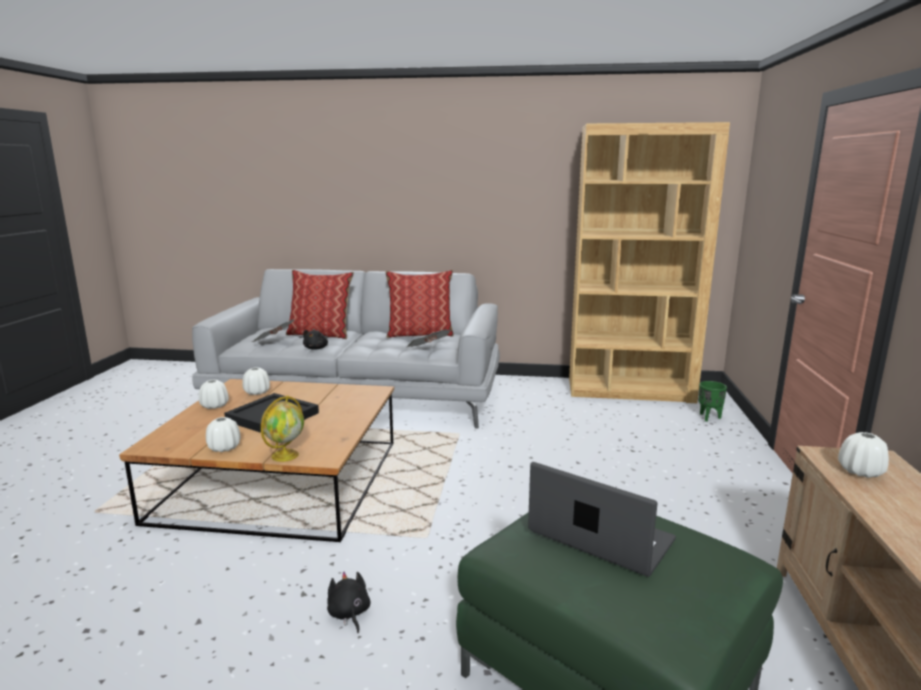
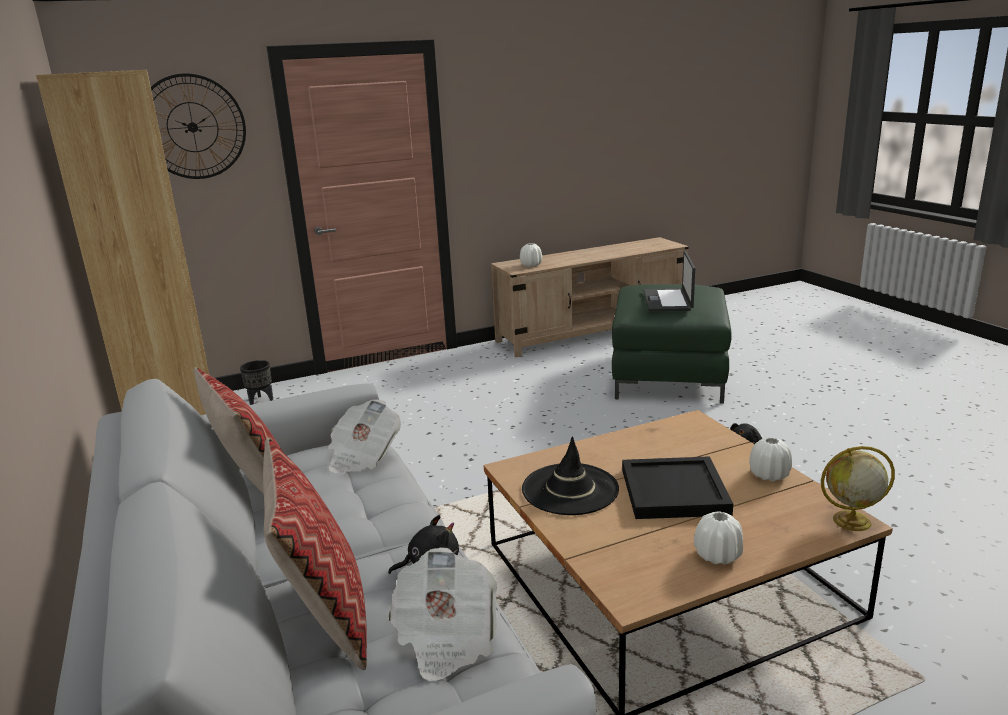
camera: 120 degrees left, 5 degrees up
(257, 392) = (633, 552): white vase -> none
(285, 455) = (722, 439): globe -> globe (850, 521)
(329, 396) = (570, 489): none -> black hat
(708, 417) = (260, 401): green planter -> black planter
(779, 172) = (192, 127): none -> wall clock

